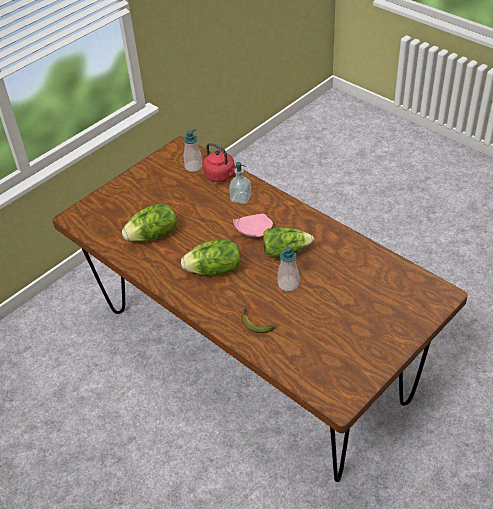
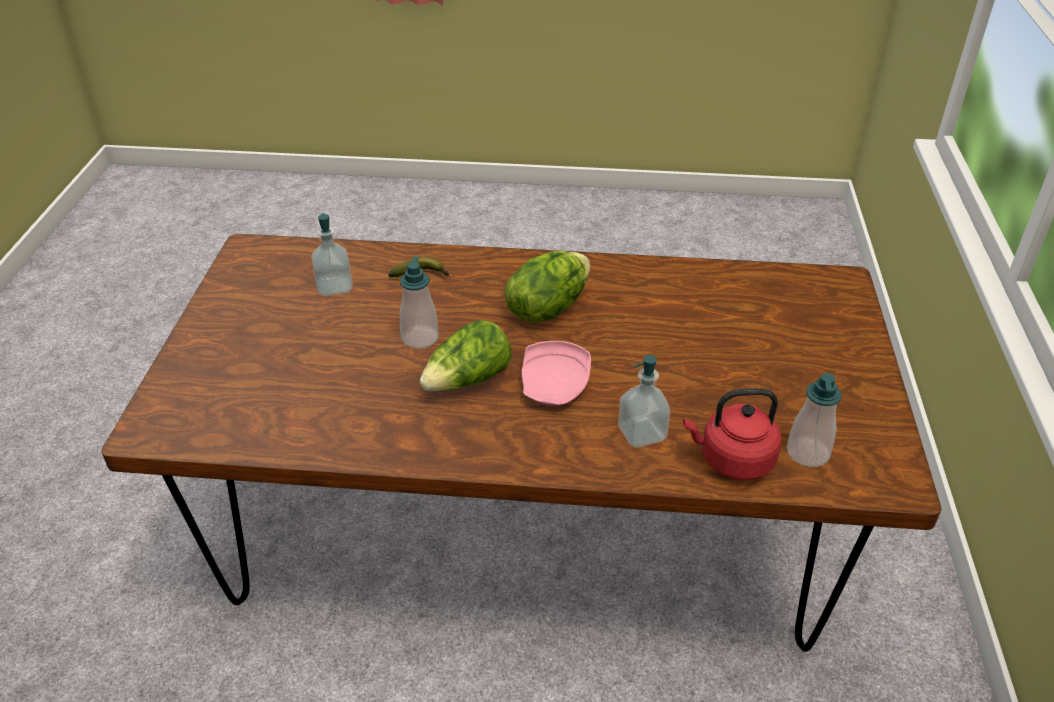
camera: 140 degrees right, 5 degrees down
(153, 236) = (694, 310): lettuce -> none
(307, 341) = (334, 287): none -> soap dispenser

